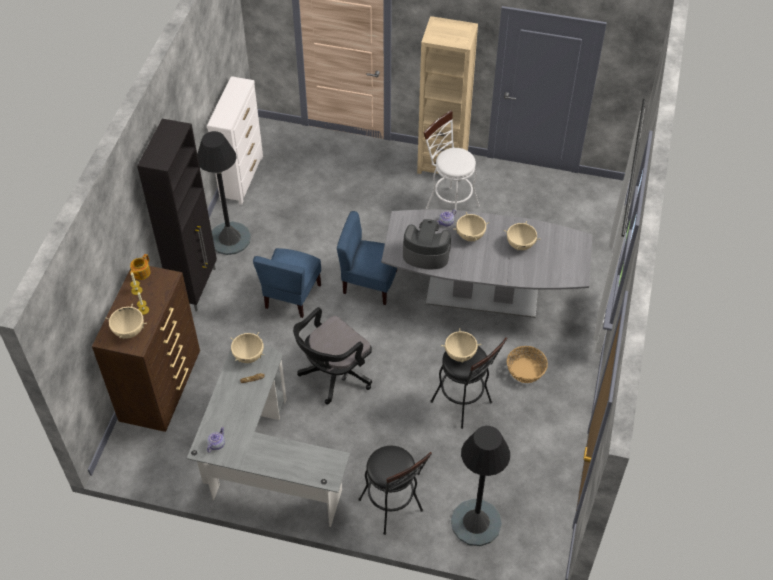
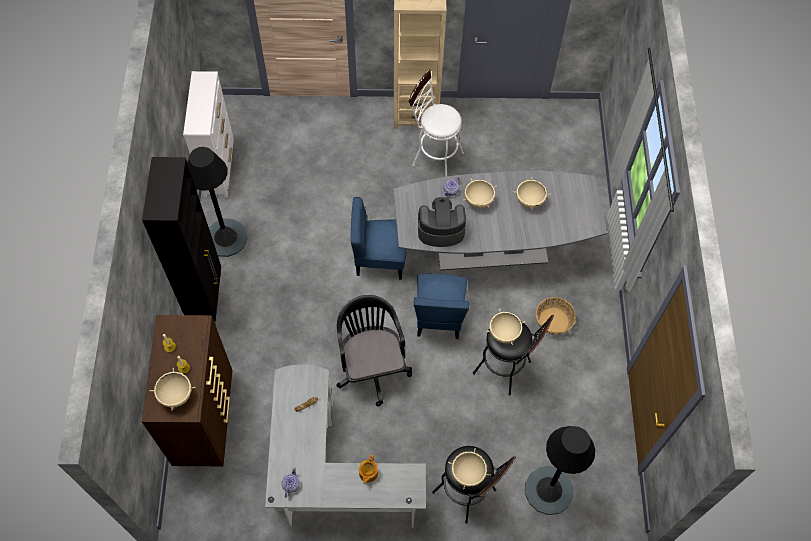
camera: 15 degrees left, 10 degrees up
(141, 273) = (168, 325): teapot -> teapot (368, 473)
(248, 356) = (295, 380): beige cooking pot -> beige cooking pot (468, 473)
(292, 296) = (306, 289): blue chair -> blue chair (439, 317)
(333, 375) = (371, 366): black office chair -> black office chair turned 135 degrees clockwise

